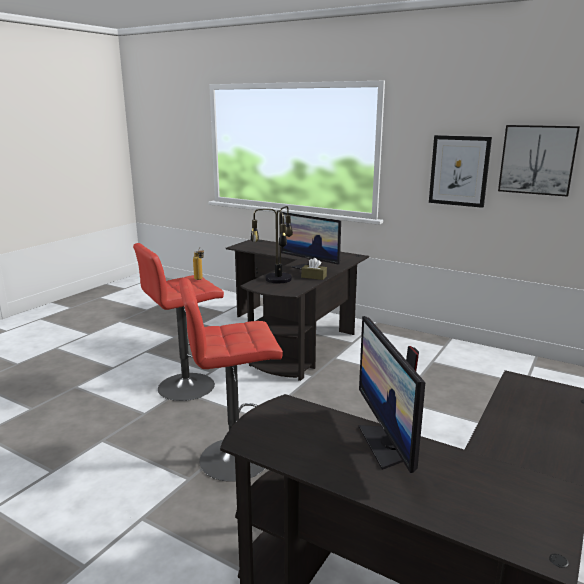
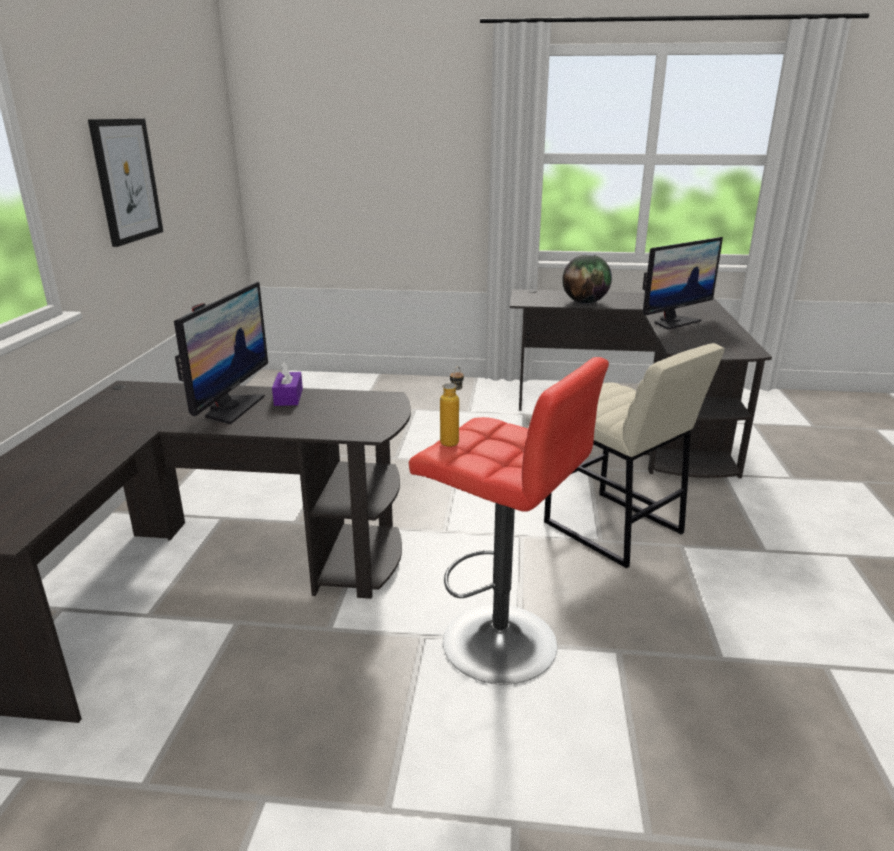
camera: 115 degrees left, 5 degrees up
(234, 458) = (616, 529): red stool -> beige chair
(278, 279) = (320, 420): table lamp -> none
(314, 277) = (288, 397): brown tissue box -> purple tissue box
(512, 418) = (585, 302): none -> globe
(537, 160) = (177, 149): picture -> none

